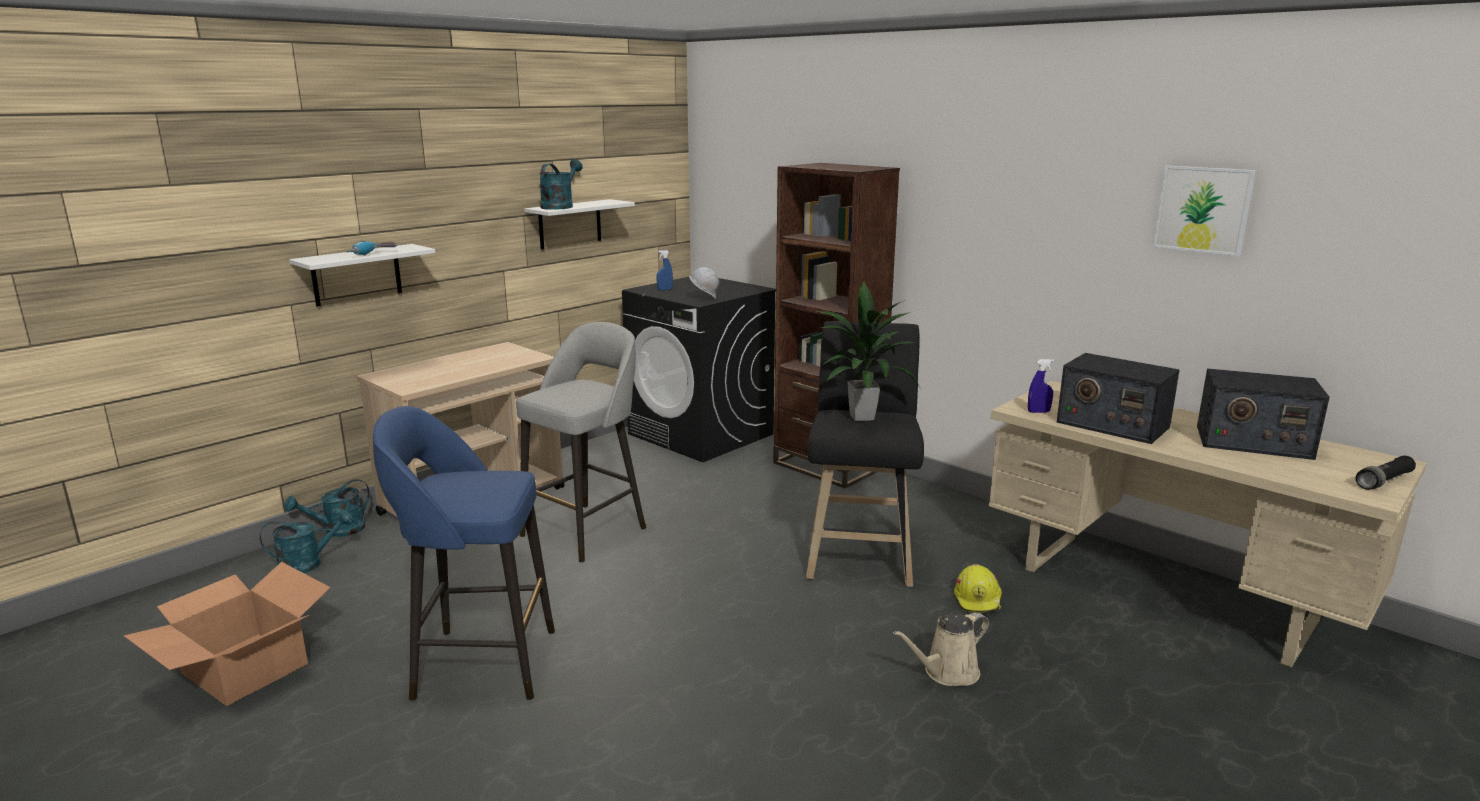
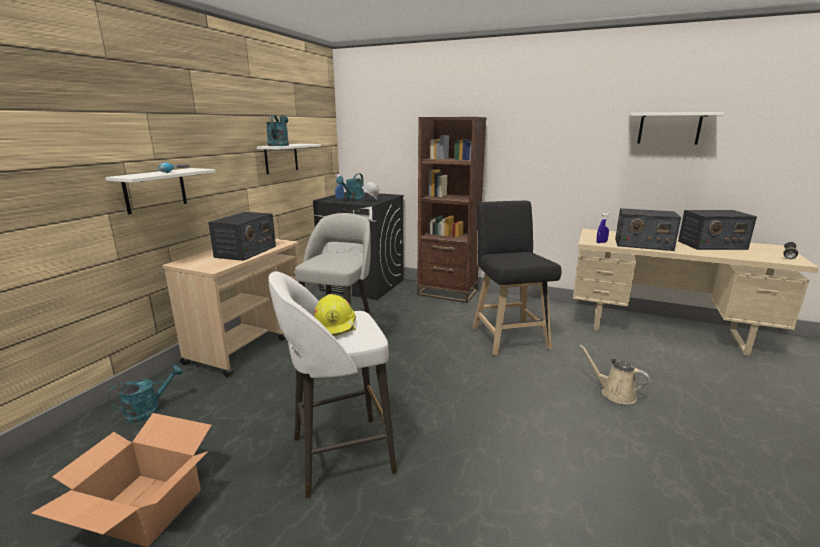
camera: 20 degrees left, 0 degrees up
(338, 531) = (157, 381): turquoise watering can -> turquoise watering can (353, 199)
(471, 367) = (246, 251): none -> radio
(480, 663) = (339, 455): blue stool -> white stool
(861, 418) = (515, 255): potted plant -> none
(947, 673) = (614, 393): beige watering can -> beige watering can turned 90 degrees clockwise
(978, 600) = (589, 350): yellow hard hat -> yellow hard hat (335, 326)
(1203, 209) = (669, 128): picture -> white shelf

